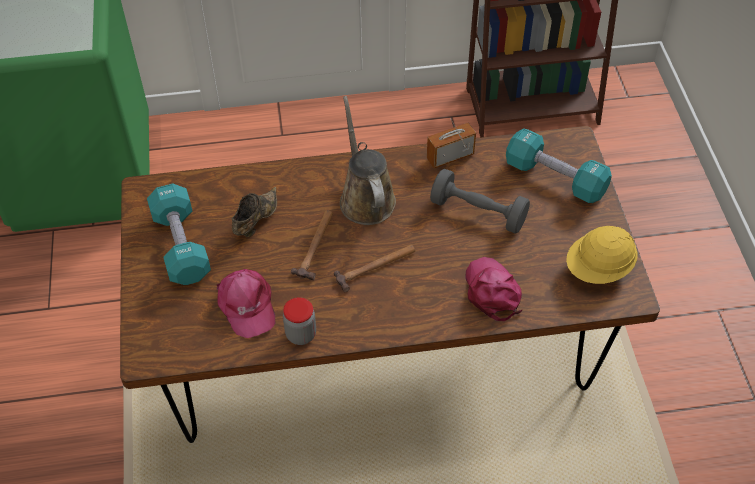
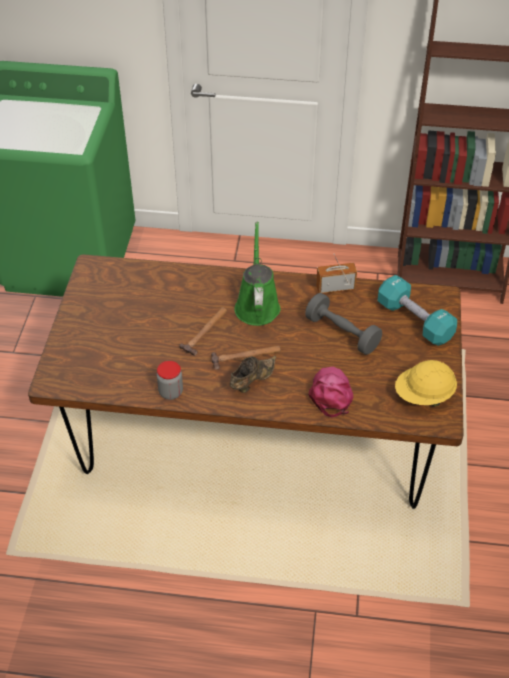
camera: 15 degrees right, 5 degrees down
(181, 246) = (105, 311): turquoise dumbbell -> none
(246, 305) = (137, 363): pink cap -> none
(255, 221) = (166, 305): brown shoe -> brown shoe (251, 381)
(365, 198) = (257, 305): brown watering can -> green watering can

